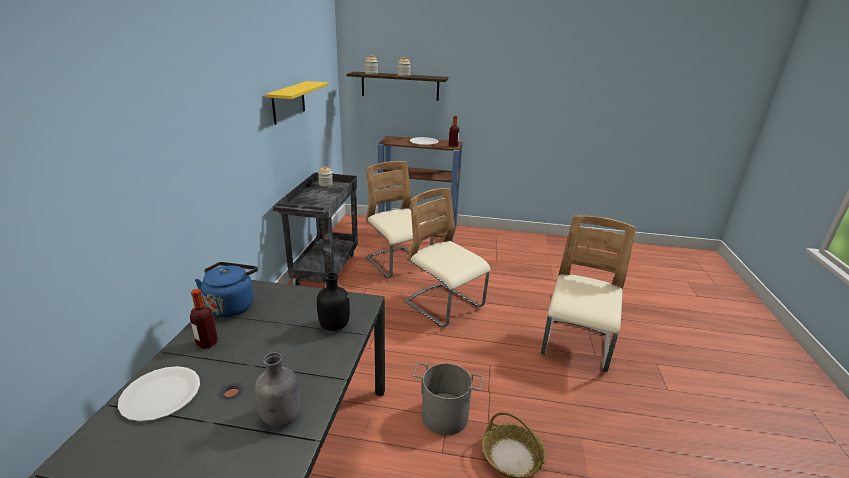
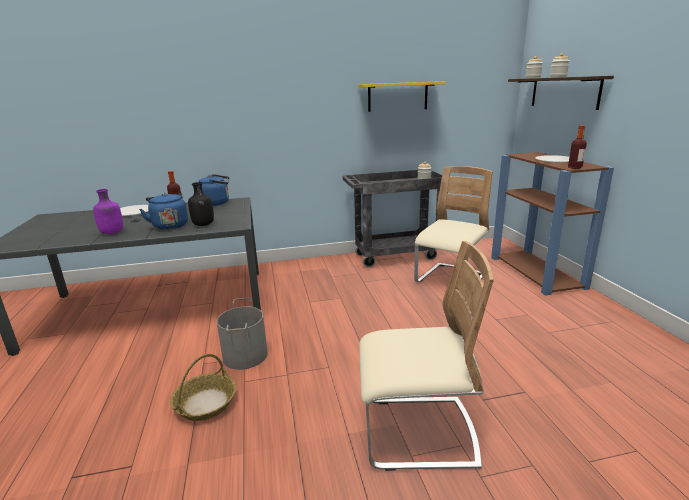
camera: 70 degrees right, 5 degrees down
(282, 417) = (112, 233): grey bottle -> purple bottle
(304, 354) = (169, 225): none -> blue kettle
(444, 305) = (405, 320): beige chair -> none

